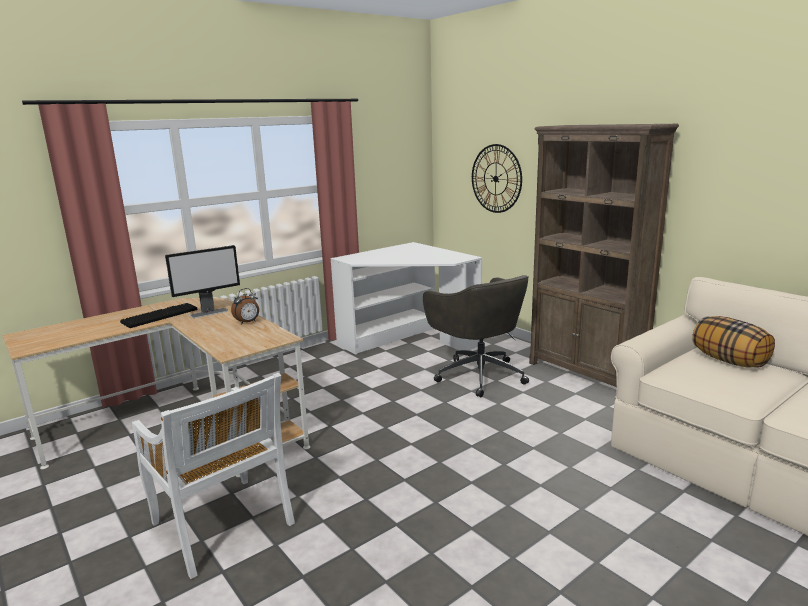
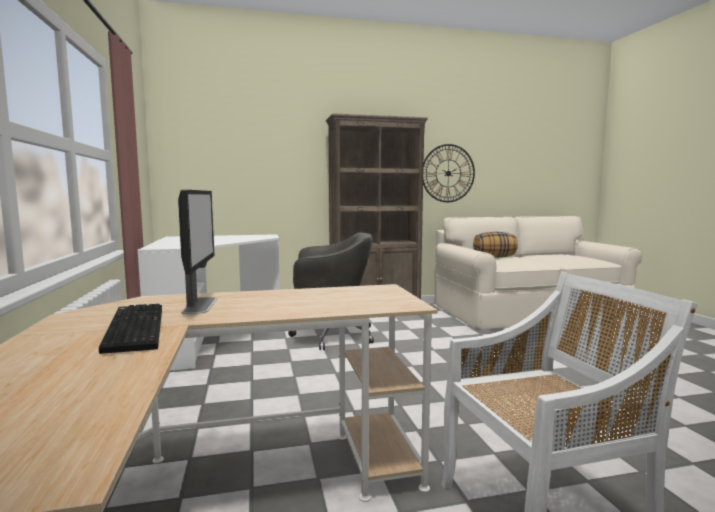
camera: 65 degrees left, 10 degrees down
(248, 322) = (294, 294): alarm clock -> none
(496, 178) = (248, 166): wall clock -> wall clock (448, 173)

